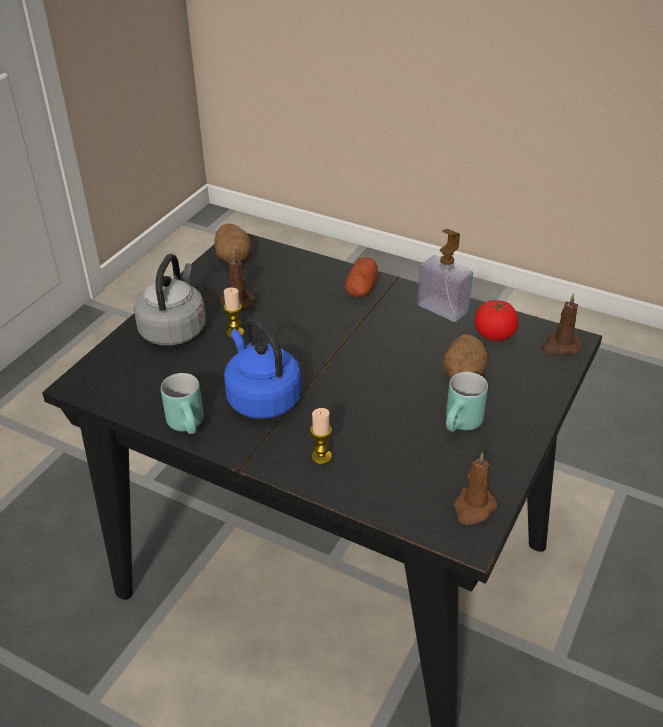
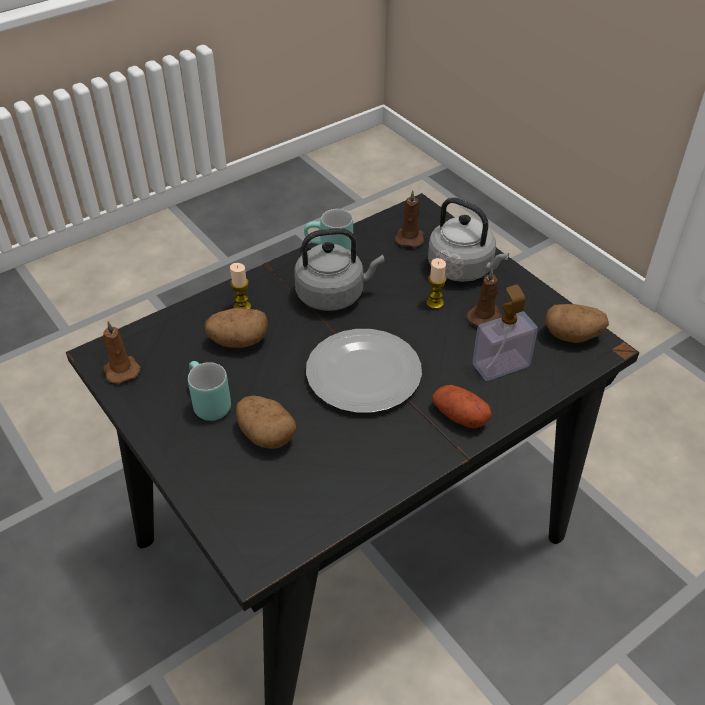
camera: 115 degrees right, 5 degrees up
(261, 398) = (334, 295): blue kettle -> grey kettle
(354, 348) = (362, 373): none -> plate
(371, 439) = (238, 341): none -> potato
(442, 308) = (384, 470): soap dispenser -> soap dispenser (501, 365)
(494, 334) = (311, 494): tomato -> none
(561, 346) = (251, 545): brown candle -> brown candle (410, 238)

